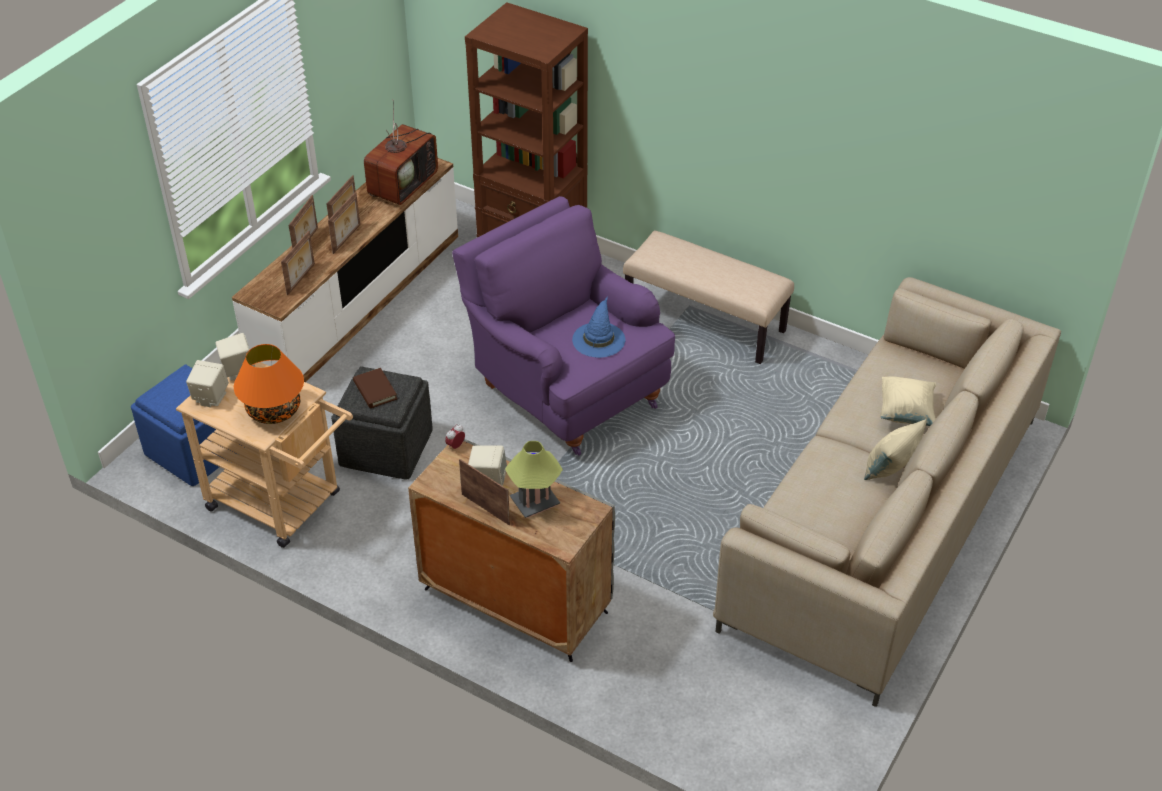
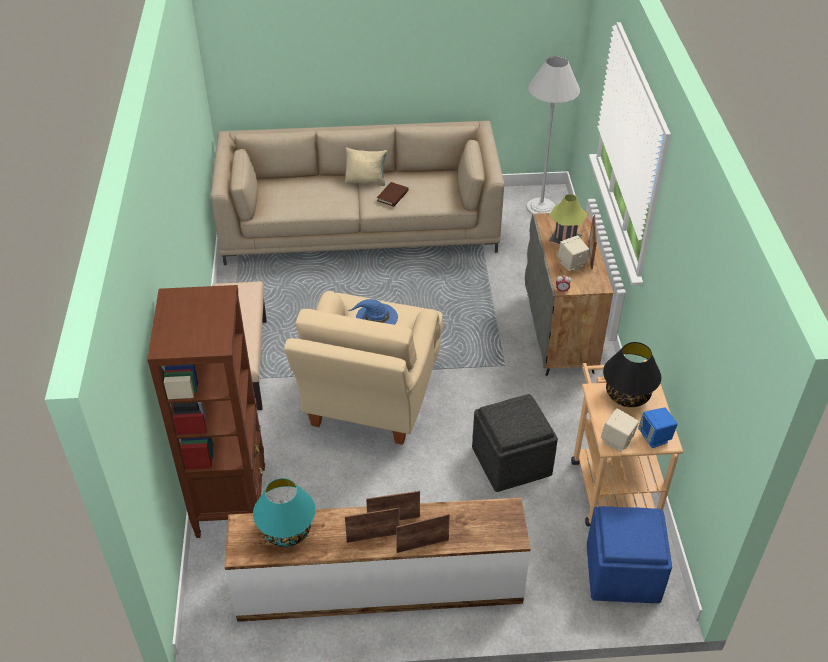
camera: 125 degrees left, 0 degrees up
(210, 397) = (655, 438): beige speaker -> blue speaker
(274, 410) = (627, 395): orange table lamp -> black table lamp
(301, 279) = (468, 515): picture frame -> none
(375, 390) = (517, 421): brown book -> brown book (392, 196)
(402, 184) = (286, 531): television -> turquoise table lamp
(566, 388) = (370, 400): purple armchair -> beige armchair
(778, 749) = (541, 208): none -> white floor lamp
(906, 412) = (316, 188): beige pillow -> none

